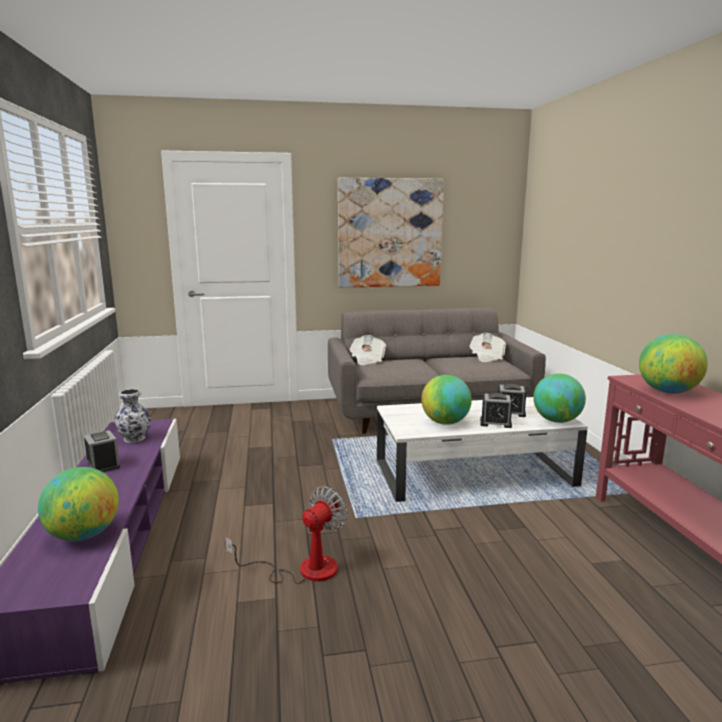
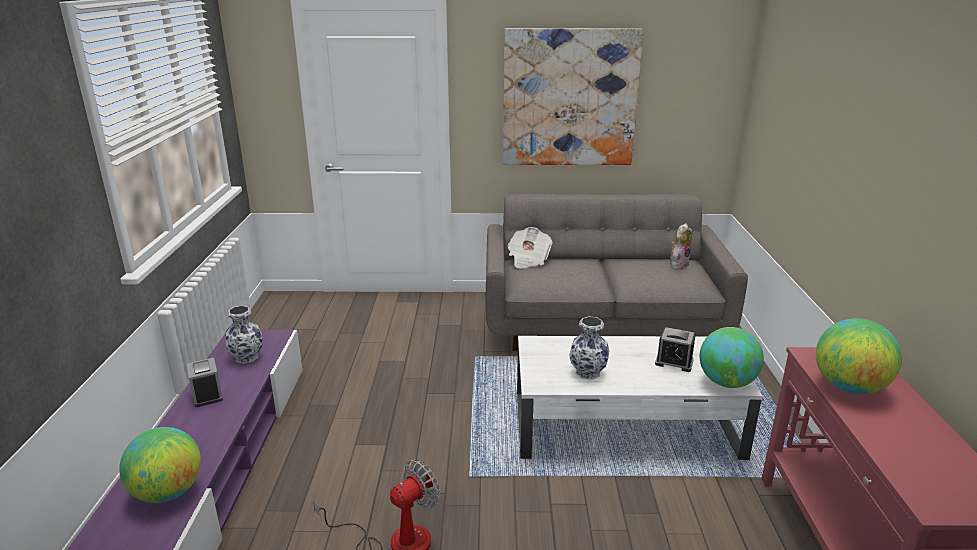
camera: 10 degrees right, 10 degrees up
(445, 422) = (588, 373): globe -> vase
(486, 357) = (678, 265): newspaper -> plush toy
(495, 423) = (648, 379): alarm clock -> none

